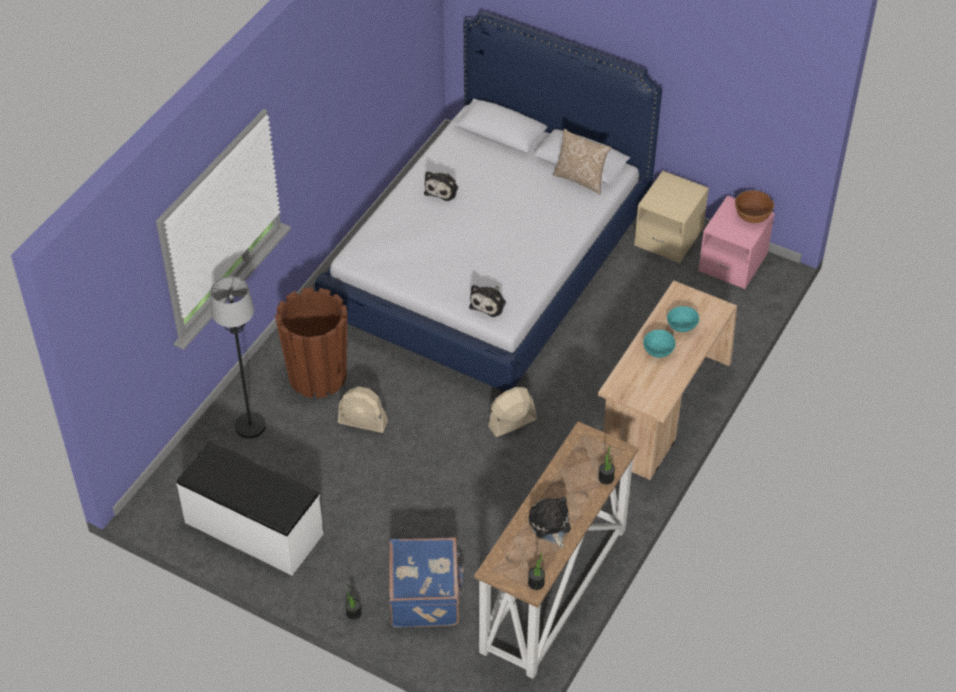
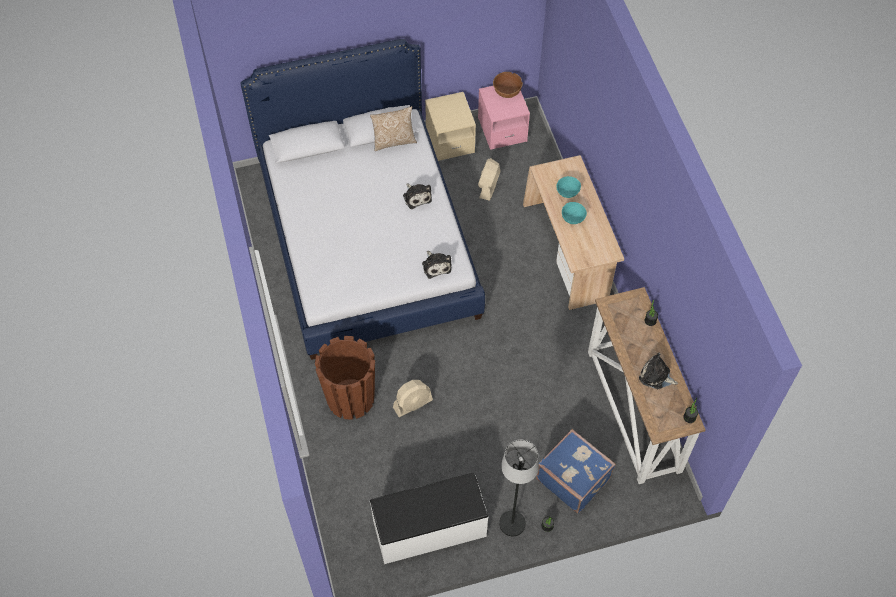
camera: 45 degrees left, 10 degrees up
(250, 426) = (348, 466): black floor lamp -> black floor lamp (512, 524)
(442, 189) = (319, 212): plush toy -> plush toy (416, 197)
(512, 423) = (497, 330): beige fan -> beige fan (488, 186)

